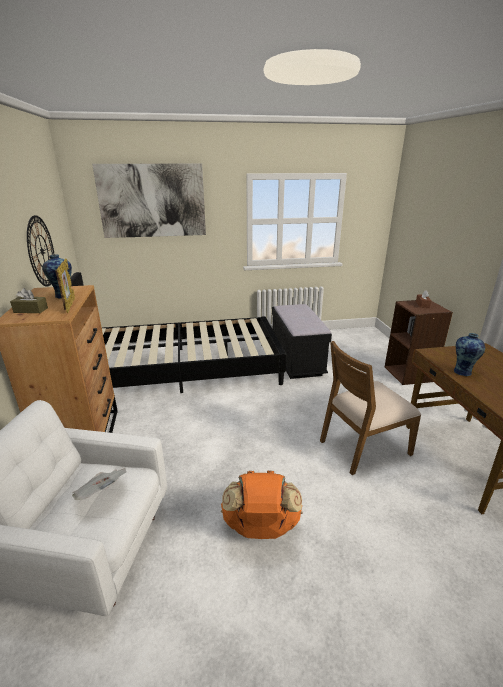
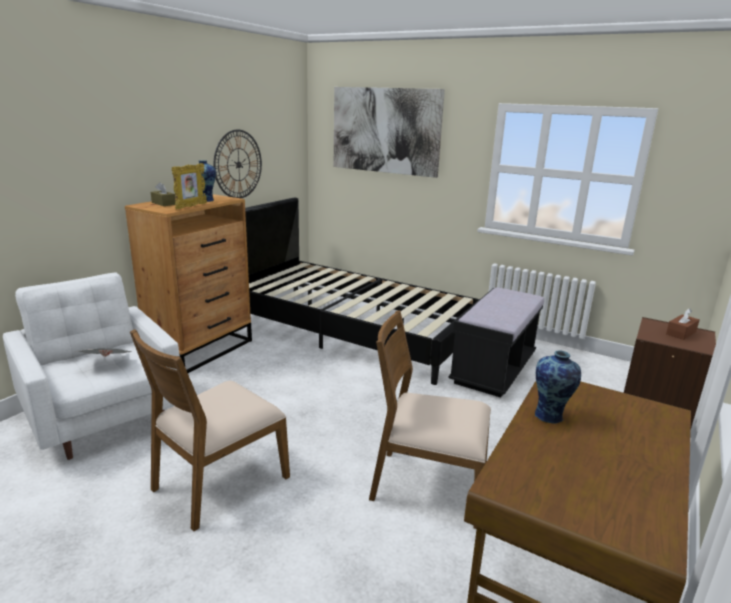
camera: 40 degrees right, 5 degrees down
(261, 528) = (219, 482): orange backpack -> brown chair

